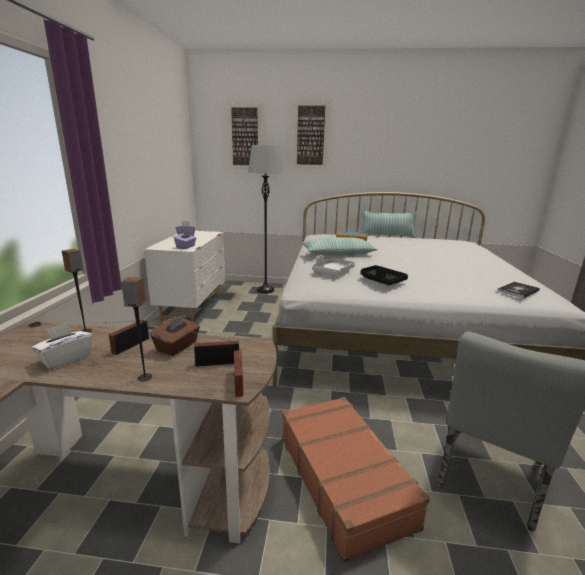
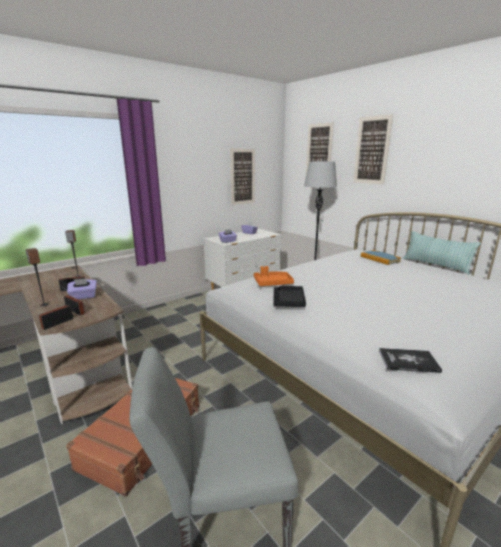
camera: 45 degrees right, 0 degrees up
(66, 359) = (47, 286): white tissue box -> none
(165, 163) = (242, 176): none -> picture
(177, 346) = (84, 297): brown tissue box -> purple tissue box
(333, 272) = (272, 283): grey tray -> orange tray
(338, 254) = (321, 270): pillow -> none

